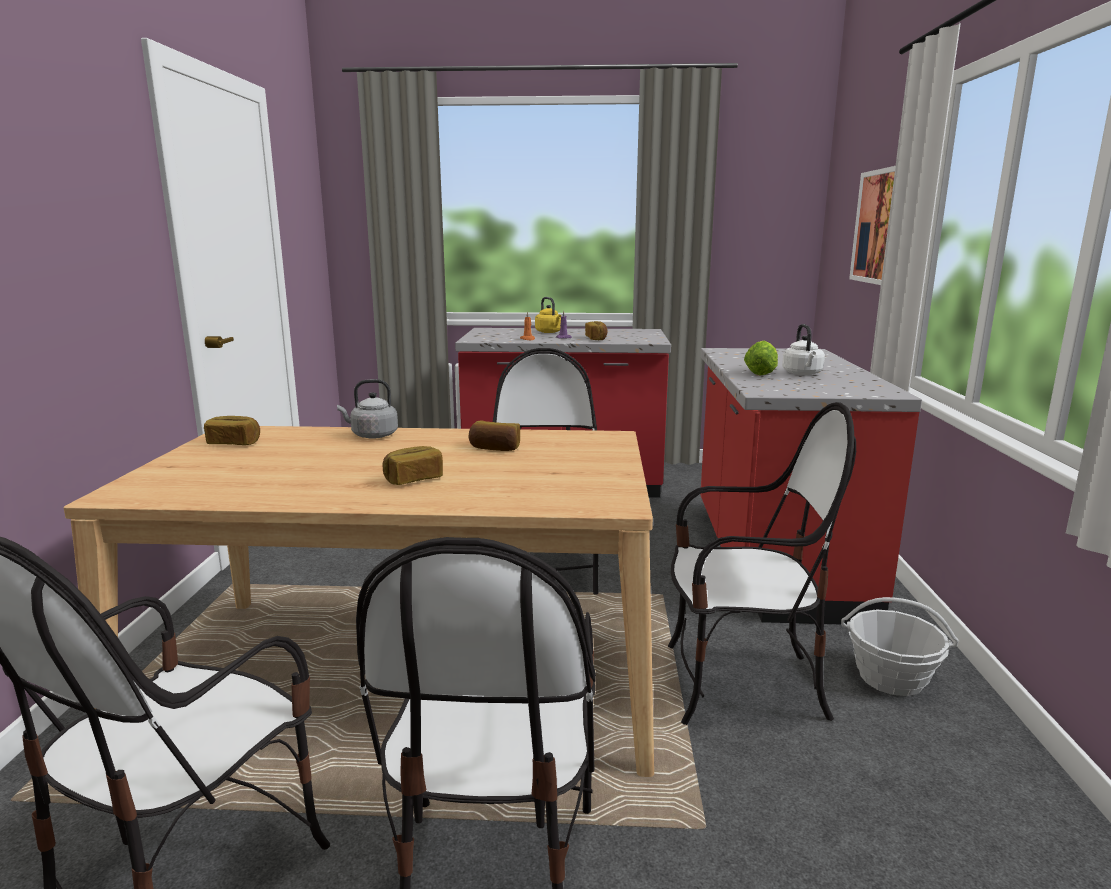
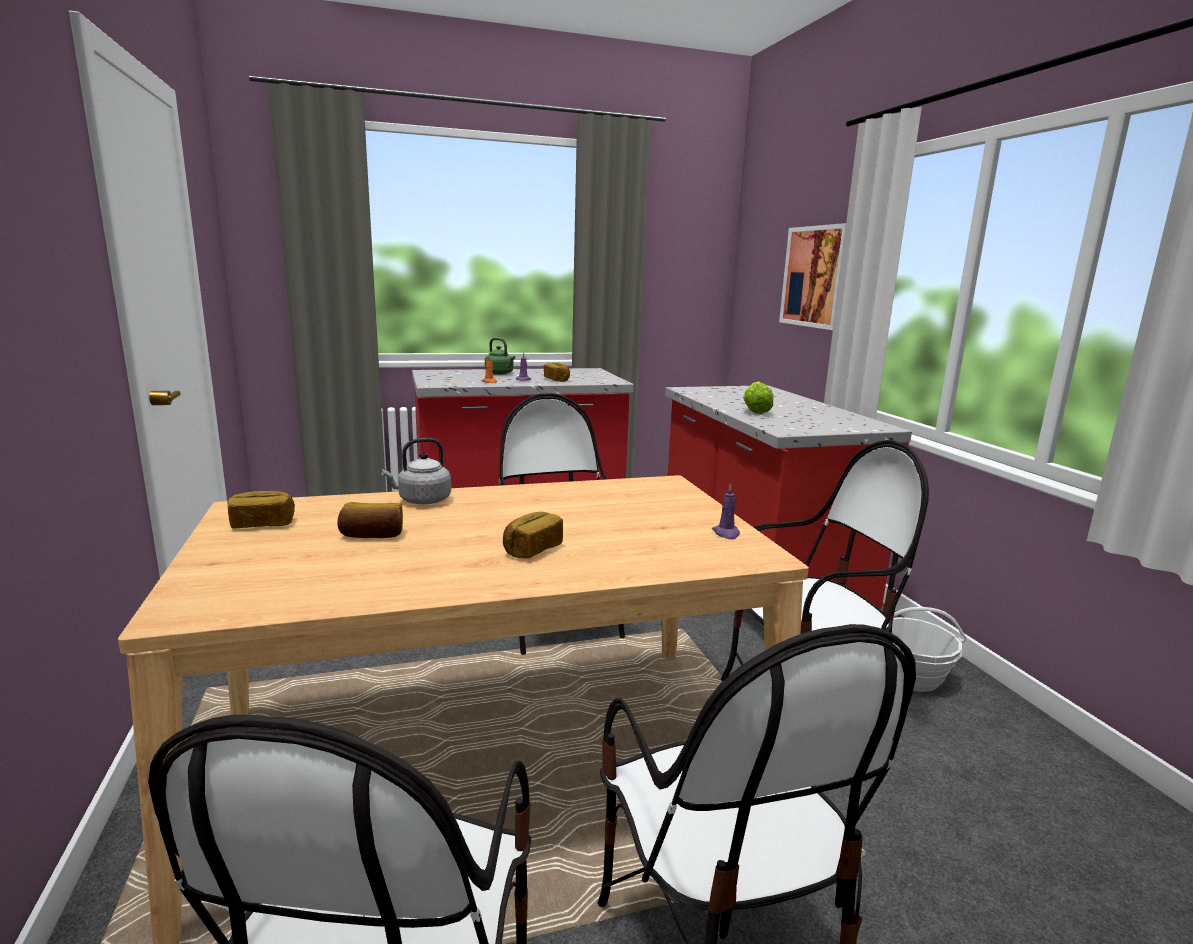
camera: 20 degrees left, 0 degrees up
(495, 448) = (572, 505): bread -> bread (372, 535)
(549, 332) = (500, 373): yellow kettle -> green kettle
(608, 483) = (726, 533): none -> purple candle
(802, 374) = (789, 411): white kettle -> none

